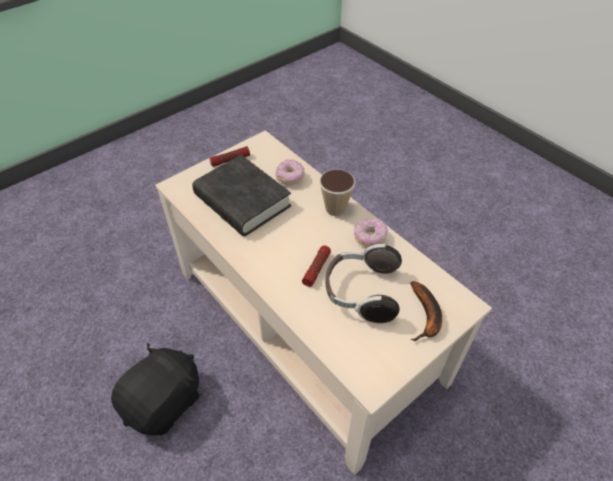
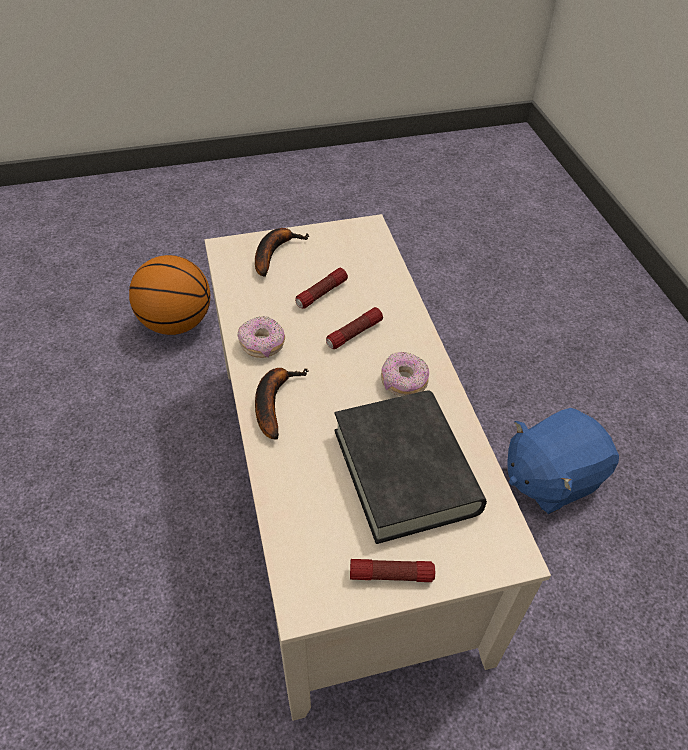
camera: 155 degrees left, 0 degrees up
(164, 402) = (550, 477): black plush toy -> blue plush toy
(290, 177) = (304, 485): donut -> donut (403, 382)
(335, 208) = (274, 401): cup -> banana
(361, 292) = (321, 294): headphones -> flashlight
(532, 412) = (176, 322): none -> basketball

